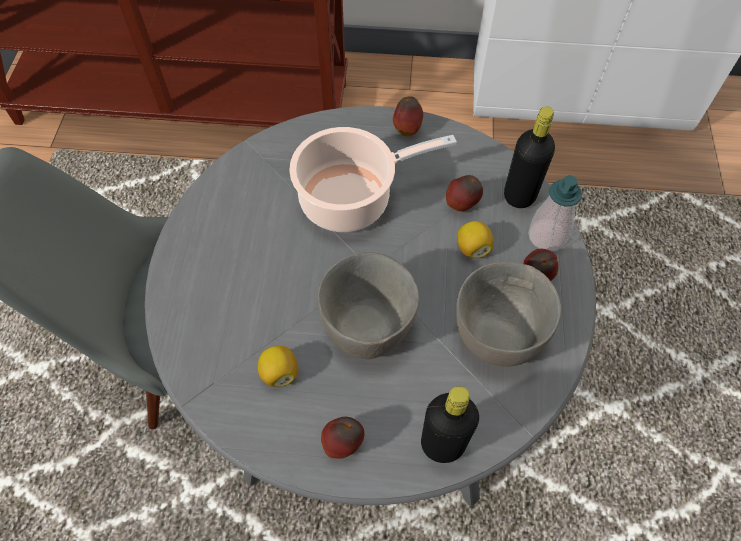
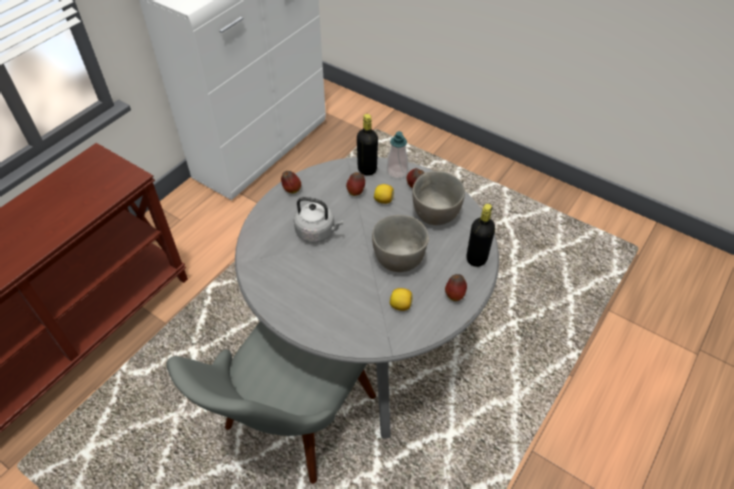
camera: 60 degrees left, 10 degrees down
(351, 198) = (317, 232): cooking pot -> grey kettle

